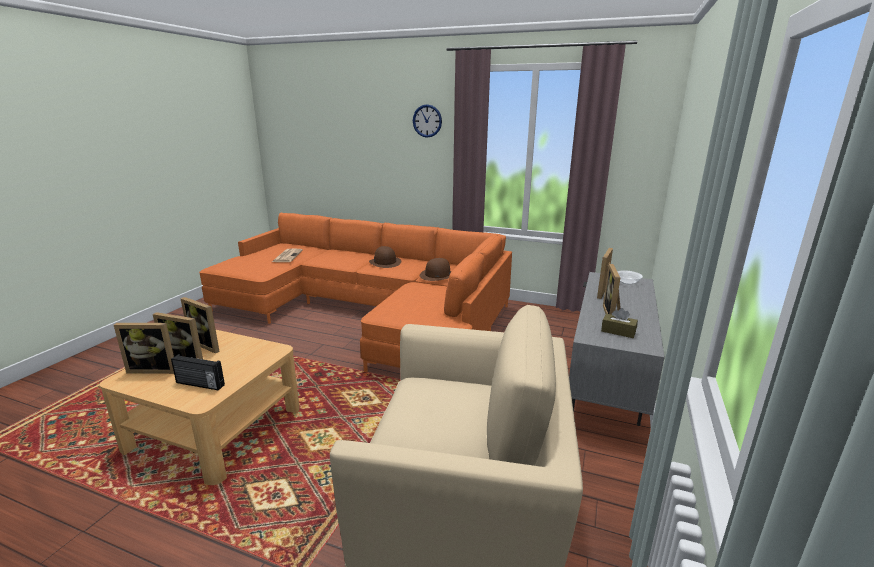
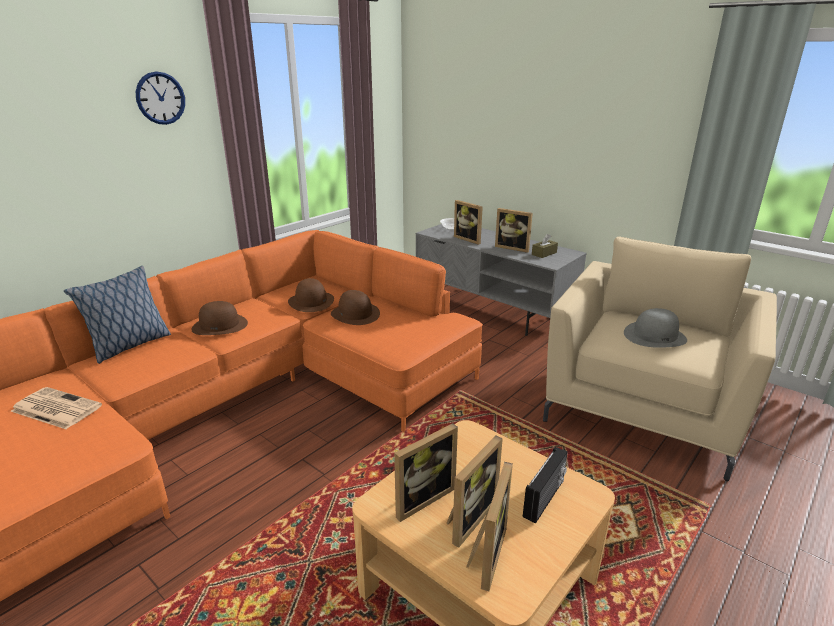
camera: 70 degrees left, 5 degrees up
(350, 252) = (129, 346): none -> pillow
(428, 290) = (355, 314): none -> brown hat
(441, 412) = (655, 336): none -> grey hat

